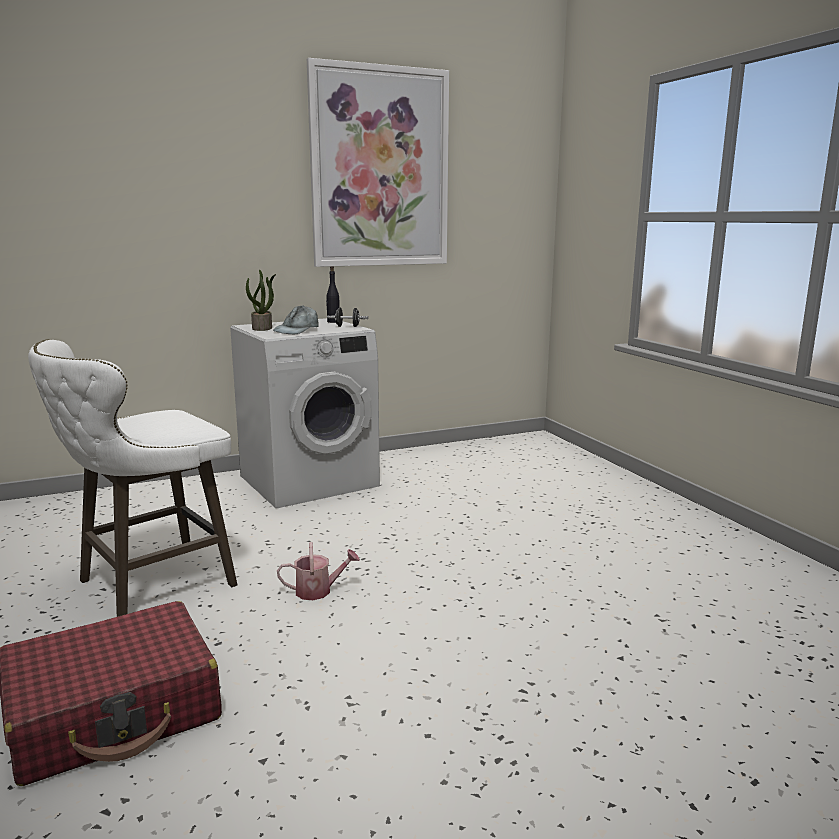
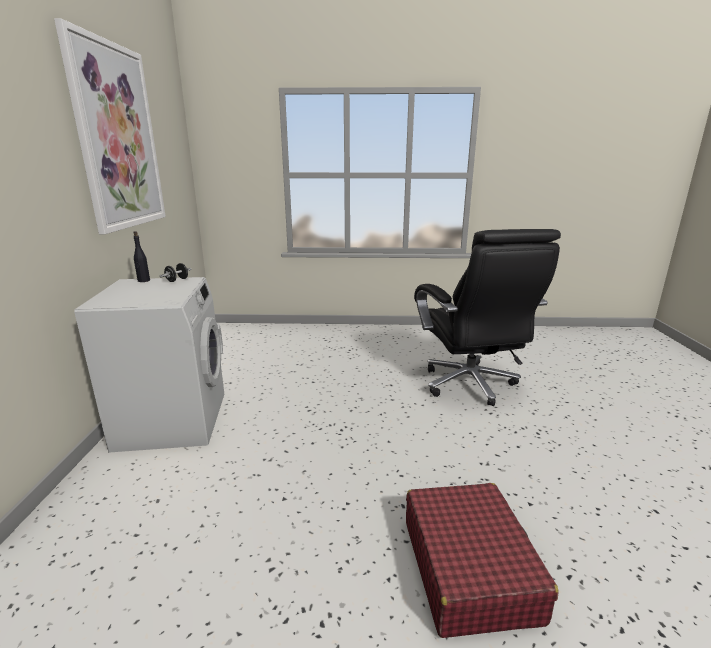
camera: 65 degrees left, 5 degrees up
(149, 585) = (288, 535): white stool -> none
(262, 328) = (123, 301): potted plant -> none
(297, 330) = (161, 293): grey cap -> none
(319, 590) = (360, 450): watering can -> none
(604, 656) = (471, 387): none -> black office chair

